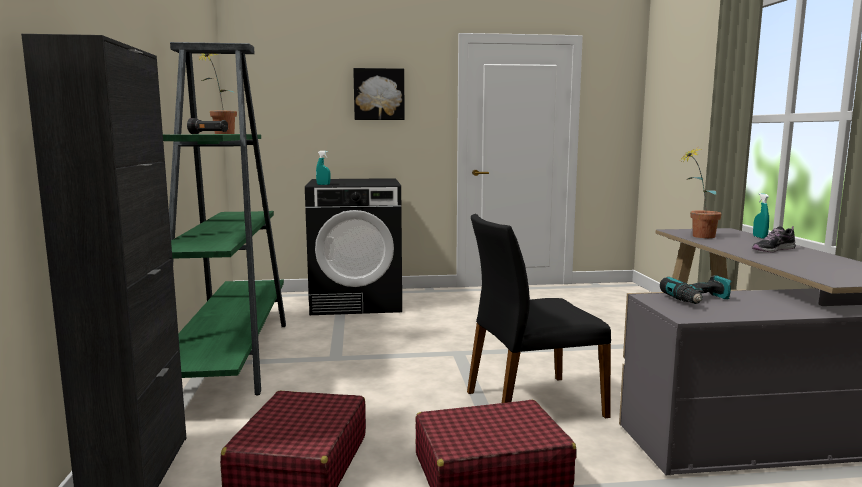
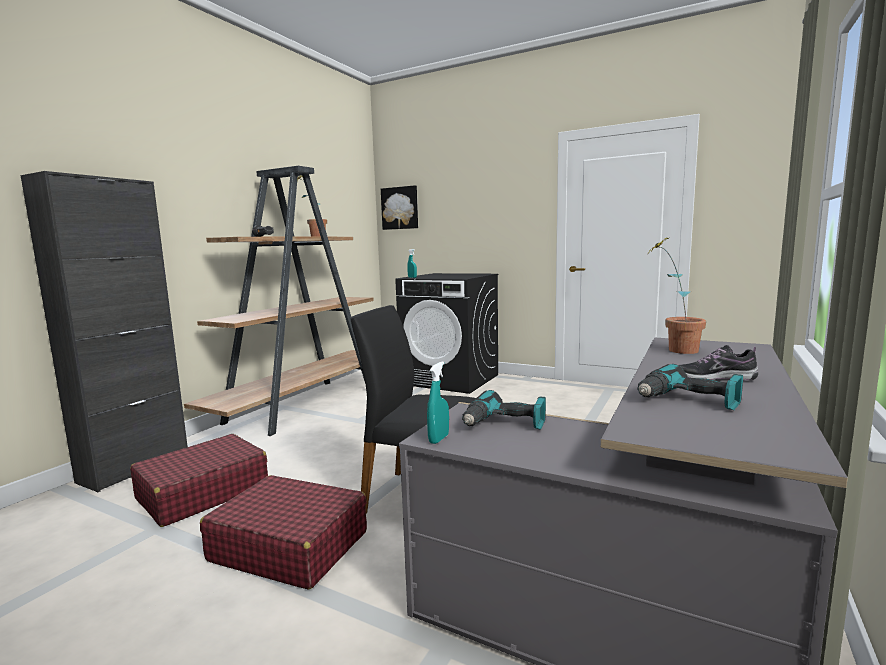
camera: 35 degrees right, 0 degrees up
(232, 355) = (305, 404): green bookcase -> brown bookcase
(379, 94) = (486, 198): picture -> picture (400, 208)
(759, 237) = (764, 360): turquoise spray bottle -> turquoise spray bottle (438, 439)
(803, 263) = (688, 401): none -> power drill

